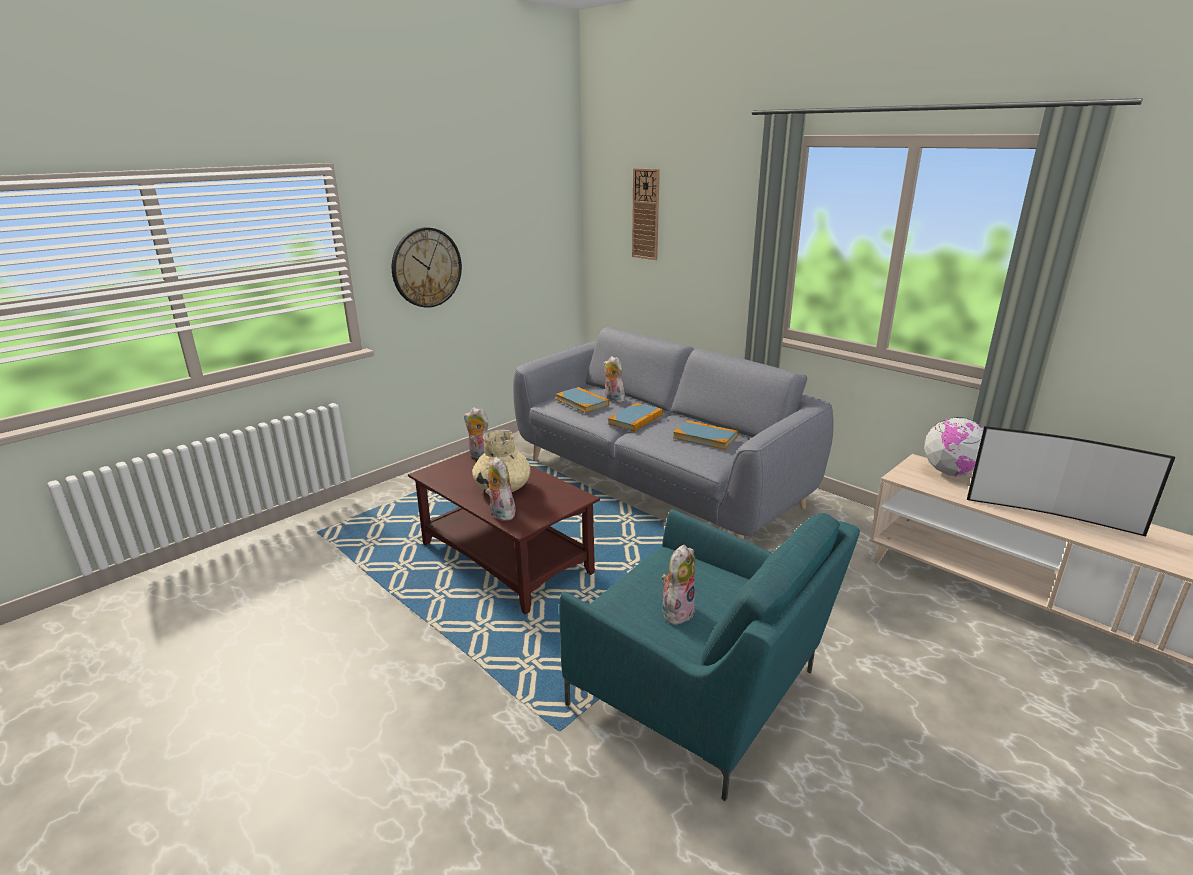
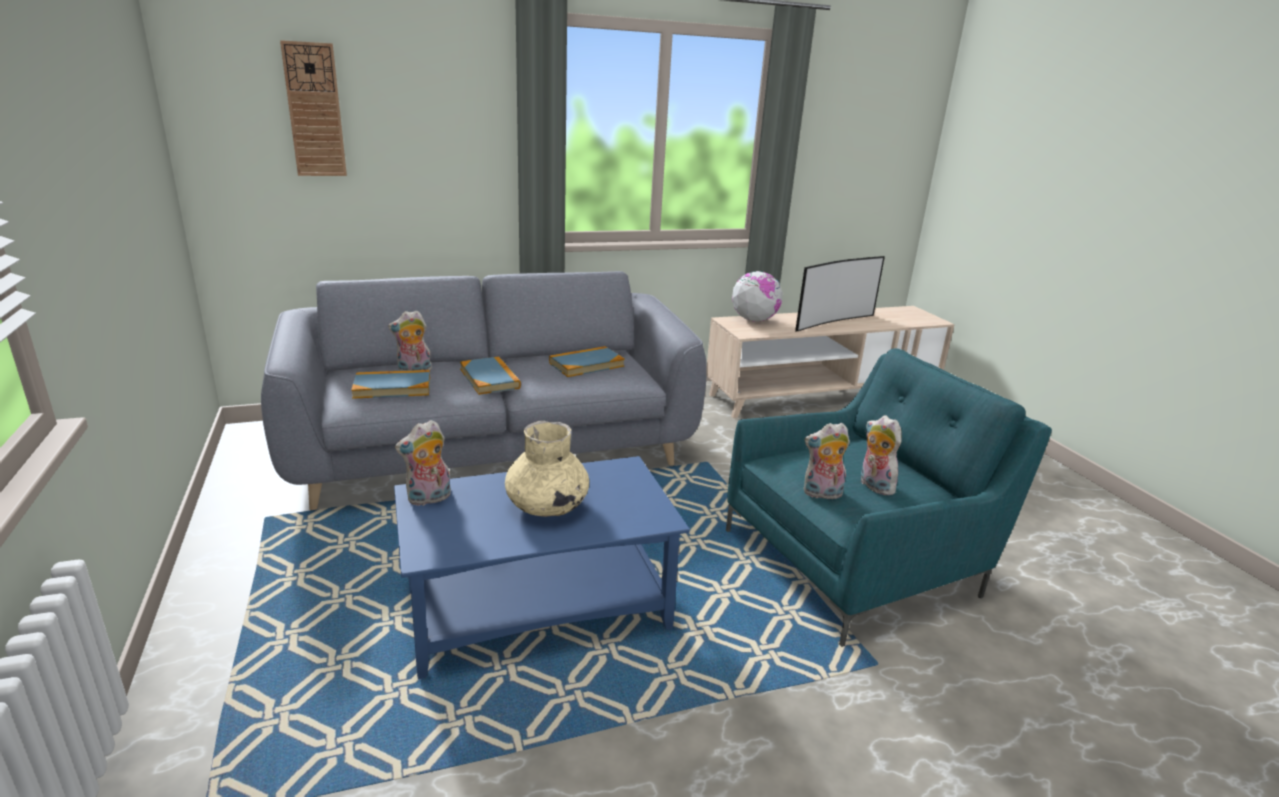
camera: 65 degrees left, 0 degrees up
(426, 267) = (75, 224): wall clock -> none
(500, 513) = (616, 524): plush toy -> plush toy (821, 494)
(507, 558) = (540, 608): brown coffee table -> blue coffee table

